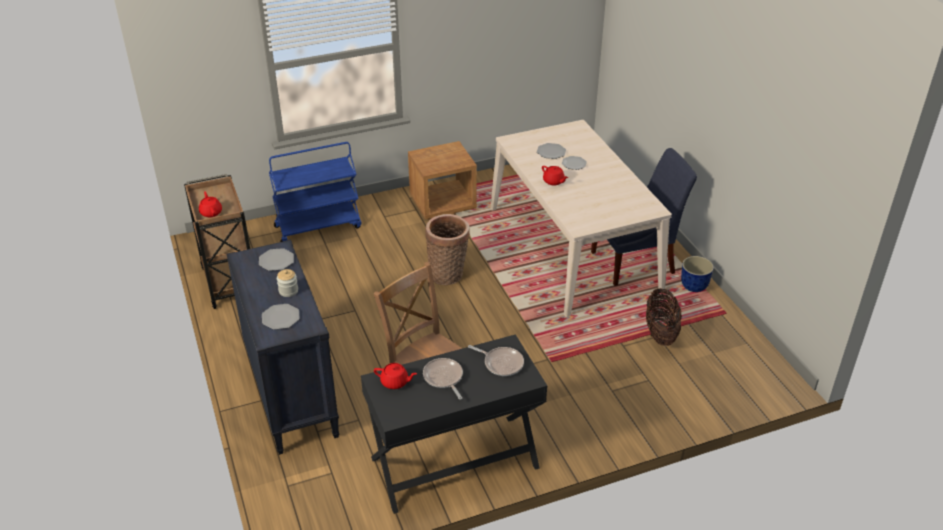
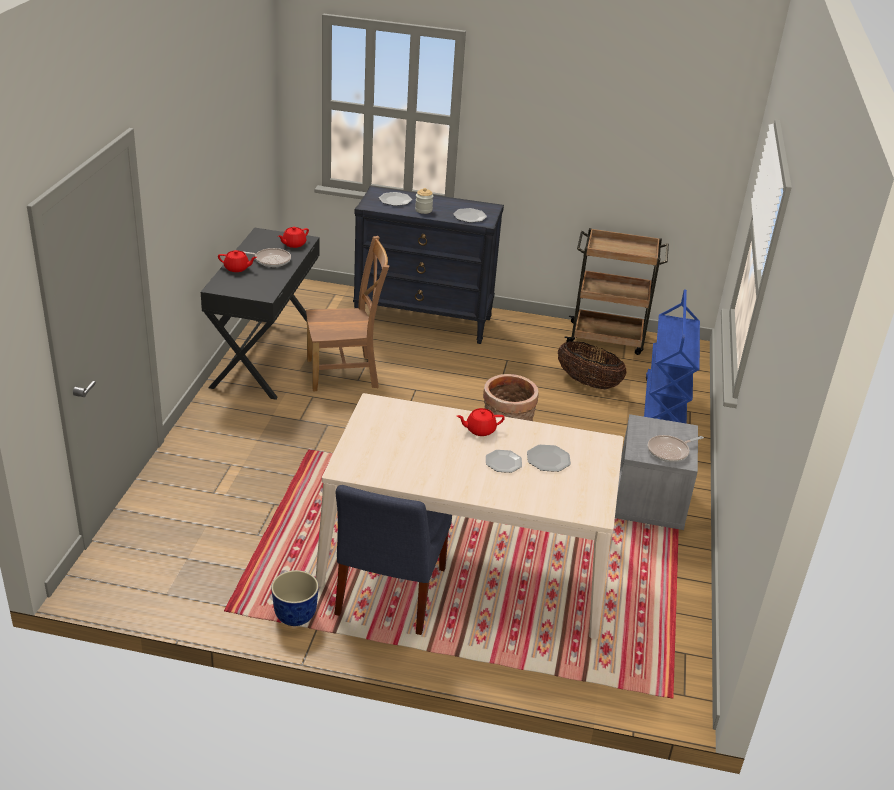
camera: 120 degrees right, 5 degrees down
(211, 212) = (608, 244): red teapot -> red teapot (237, 268)
(443, 203) = (649, 504): brown nightstand -> grey nightstand
(501, 363) = (250, 284): frying pan -> frying pan (670, 451)
(660, 332) = (259, 540): basket -> basket (588, 383)

